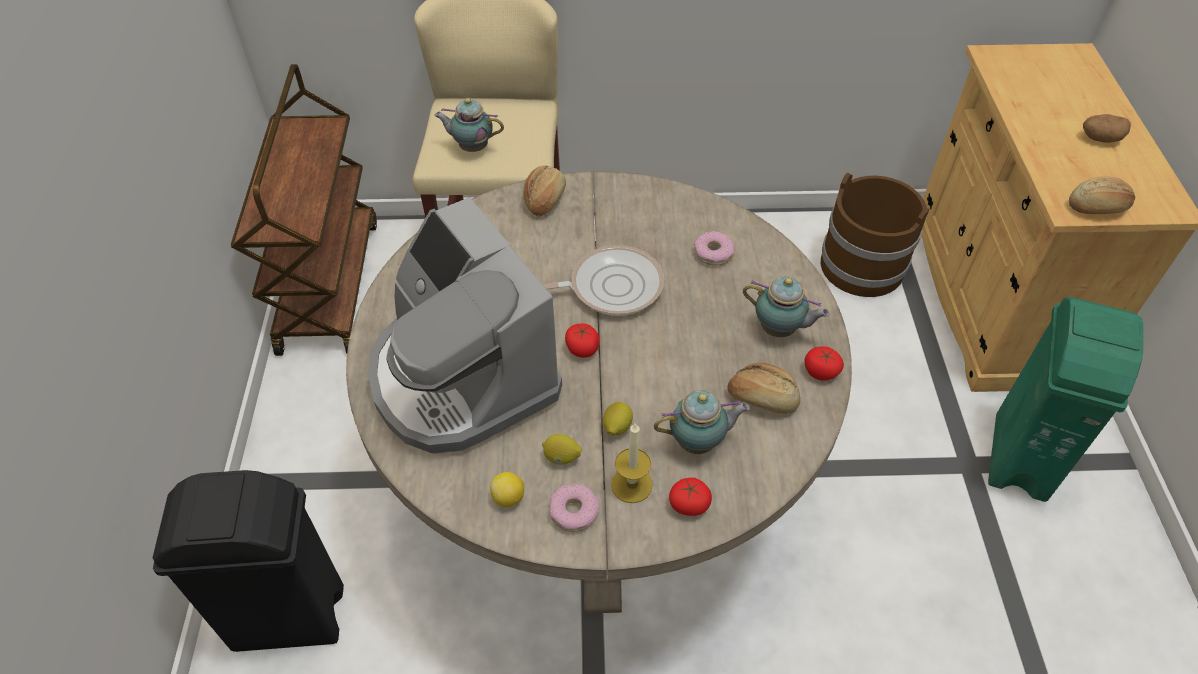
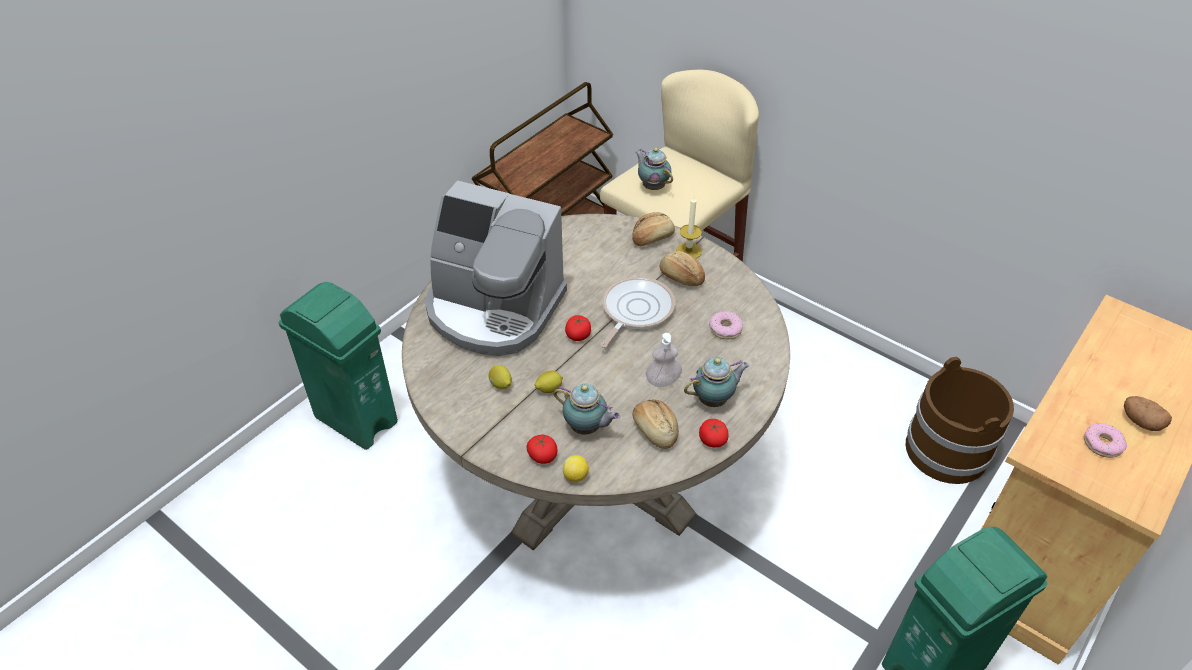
camera: 40 degrees right, 5 degrees down
(288, 617) = (356, 419): black trash can -> green trash can
(461, 378) = (494, 309): coffee machine -> coffee machine turned 75 degrees counterclockwise
(508, 497) = (451, 386): lemon -> lemon (576, 476)
(574, 511) = (476, 416): donut -> donut (1102, 444)
(610, 286) = (635, 310): frying pan -> frying pan turned 90 degrees counterclockwise
(631, 484) = (522, 424): candle -> candle (688, 251)
(714, 342) = (663, 380): none -> soap dispenser
(779, 330) = (714, 400): teapot -> teapot turned 90 degrees counterclockwise
(1098, 208) = (1065, 466): bread -> bread (681, 277)

